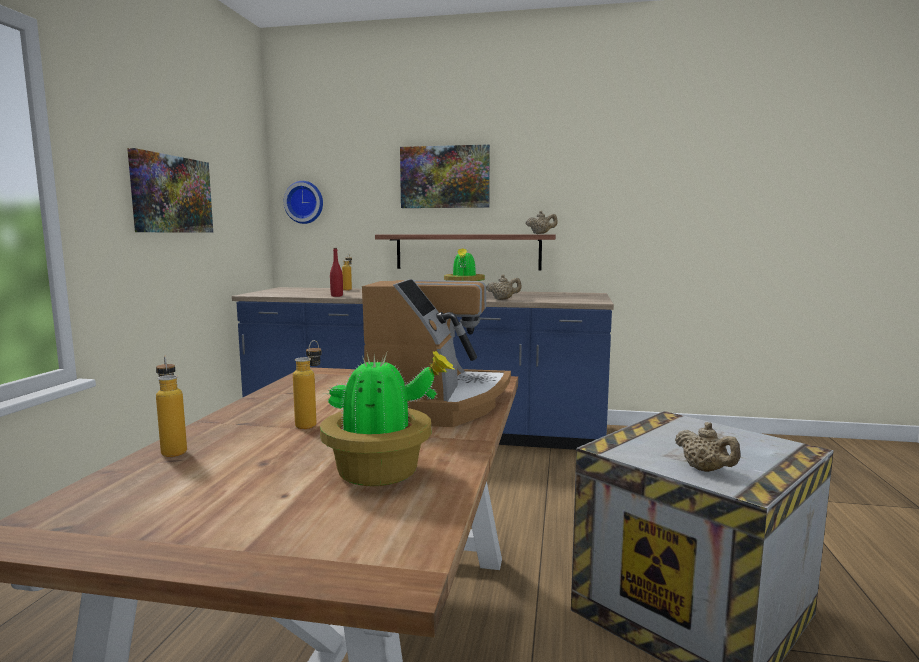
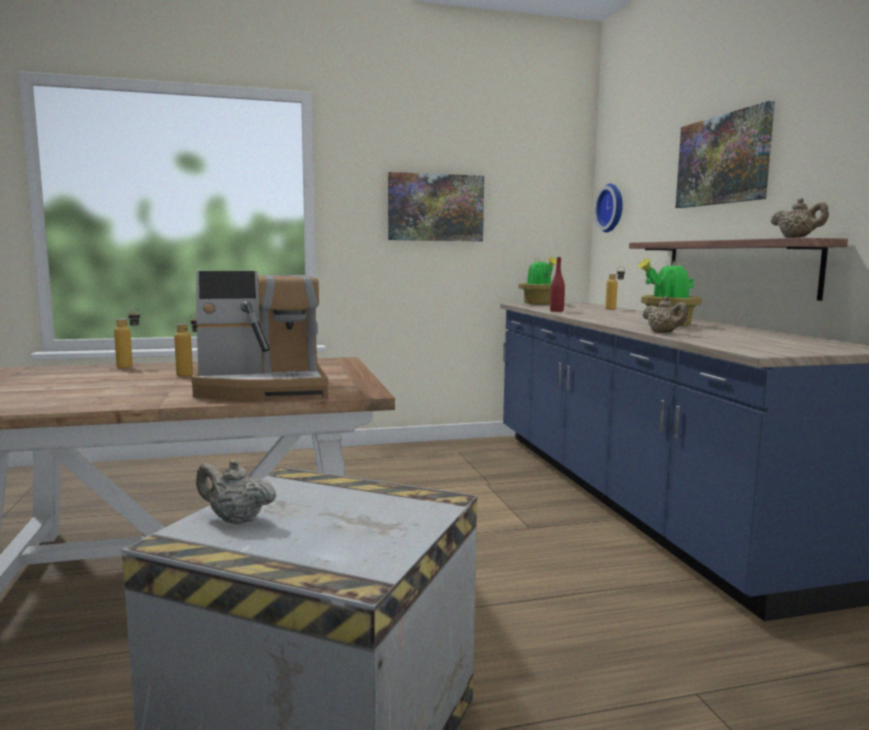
camera: 65 degrees right, 0 degrees up
(382, 473) = (82, 396): potted plant -> potted plant (539, 304)
(705, 470) = (235, 520): beige teapot -> beige teapot turned 75 degrees clockwise

